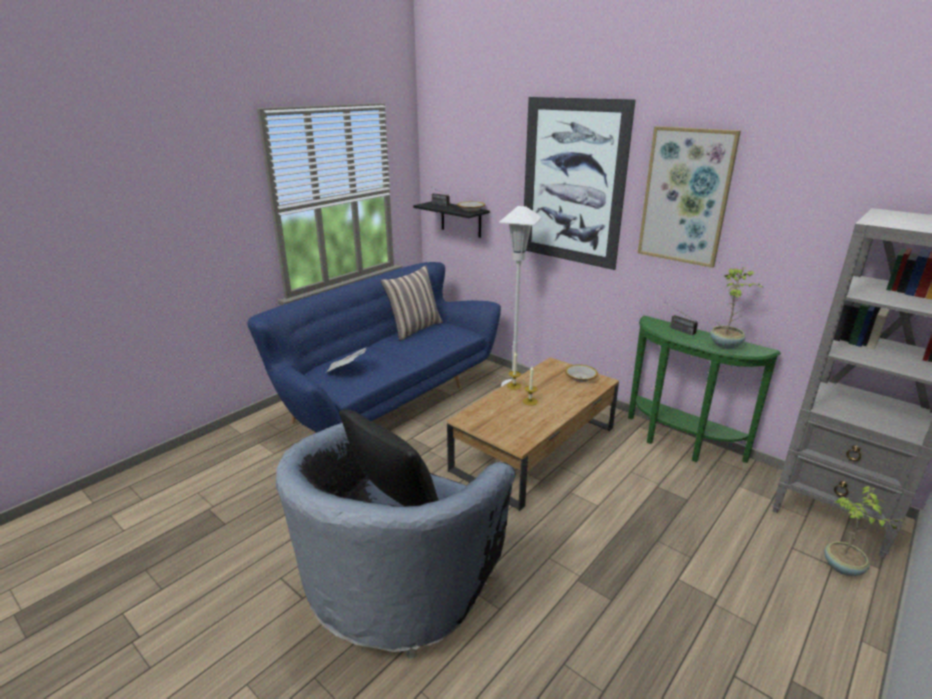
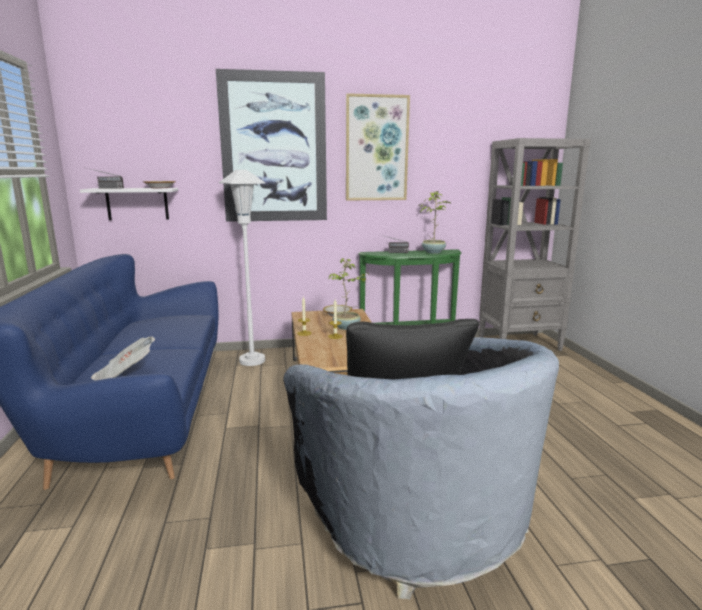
camera: 50 degrees left, 10 degrees down
(414, 328) = (132, 328): pillow -> none
(461, 219) = (137, 204): black shelf -> white shelf
(843, 568) = (560, 361): potted plant -> potted plant (347, 327)

